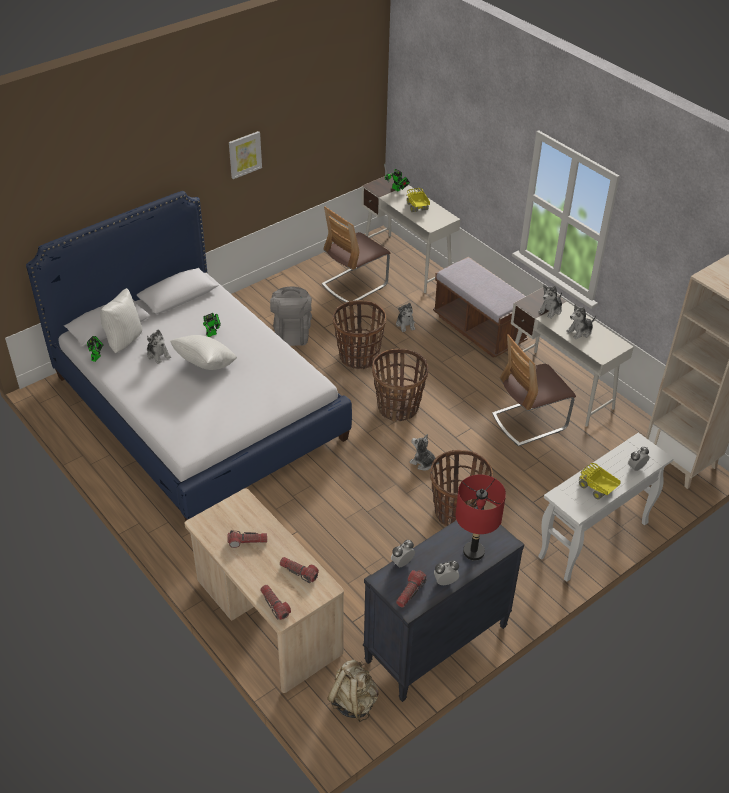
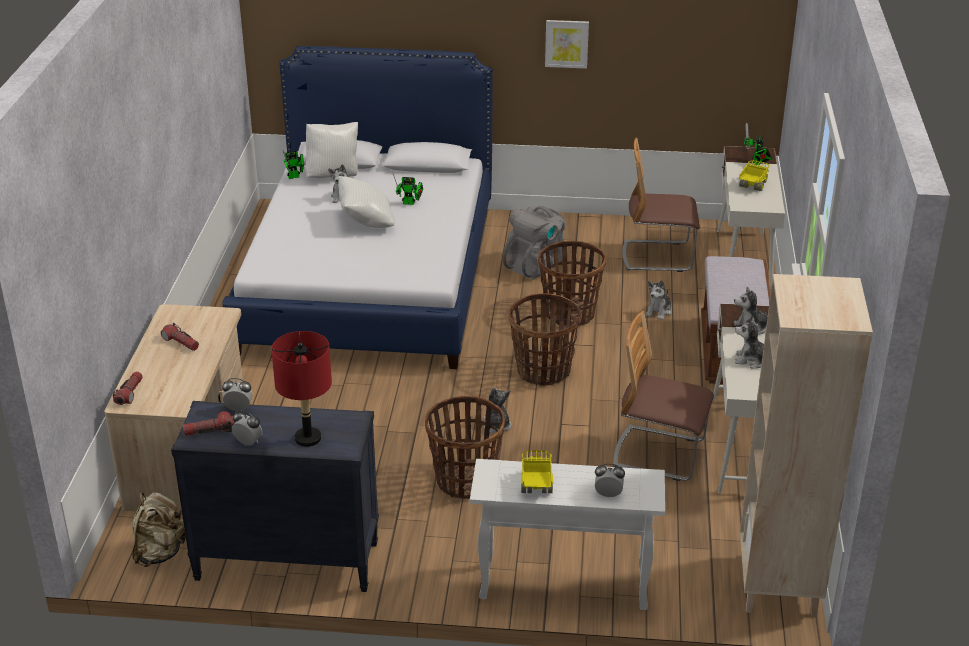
camera: 45 degrees right, 10 degrees down
(299, 572) = (182, 384): flashlight -> none

